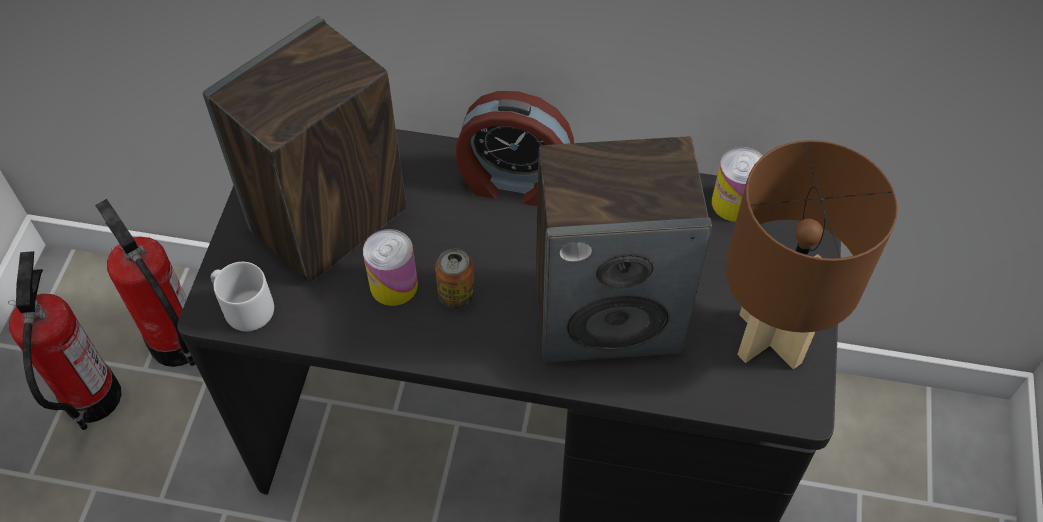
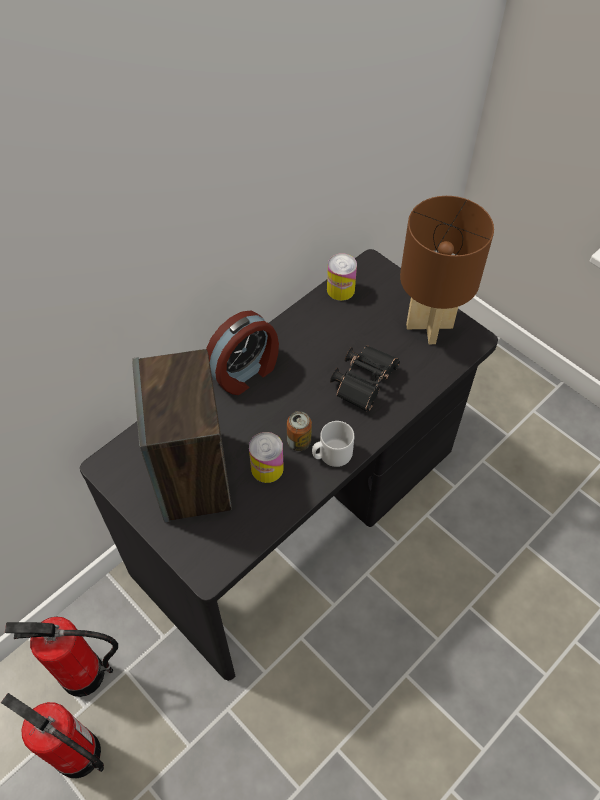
camera: 55 degrees left, 0 degrees up
(244, 308) = (220, 554): grey mug -> grey mug (331, 454)
(608, 314) = (364, 381): speaker -> black binoculars

